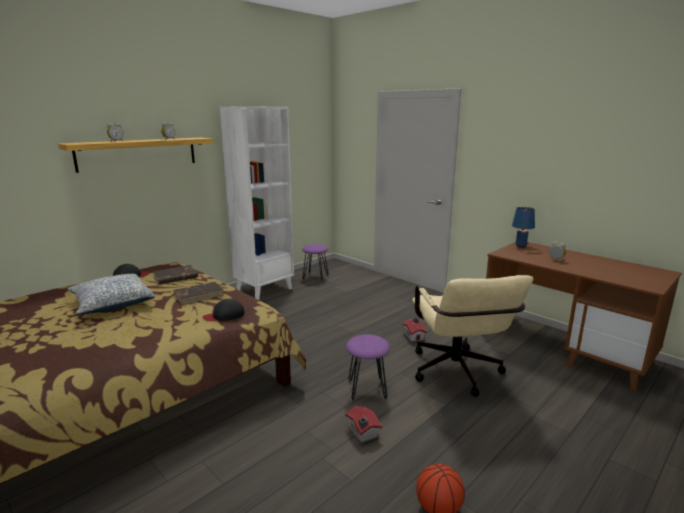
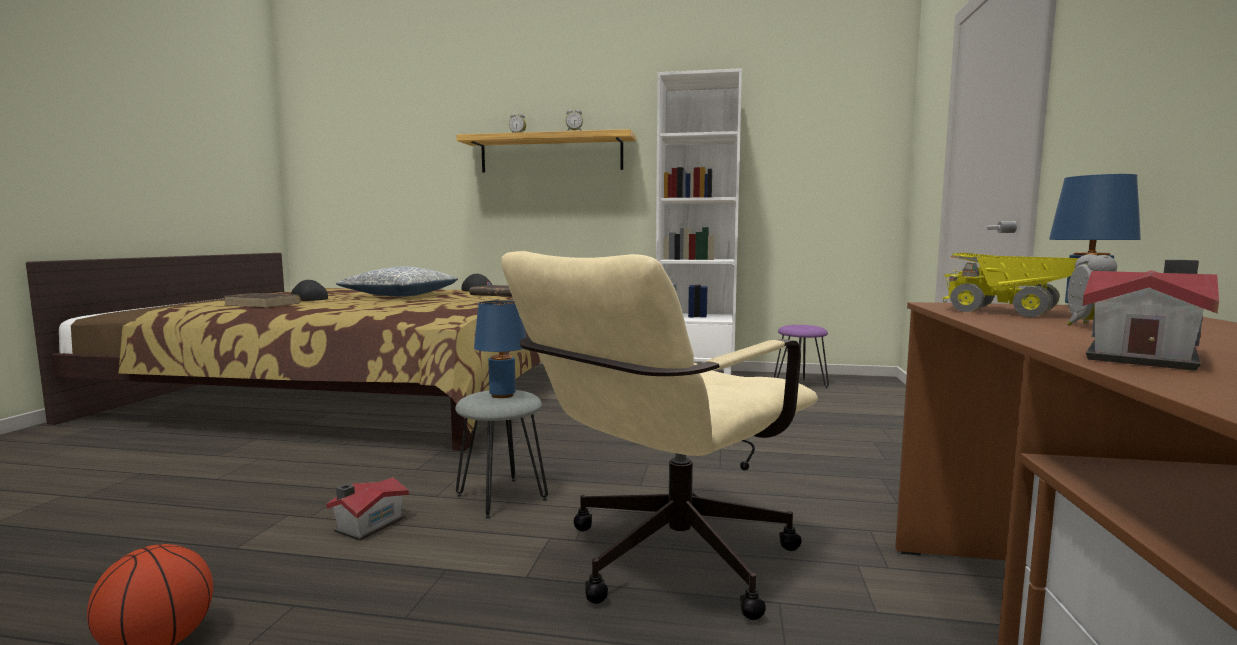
camera: 55 degrees right, 10 degrees down
(199, 295) = (460, 302): brown book -> brown book (263, 304)
(224, 315) = (413, 312): black cap -> black cap (307, 299)
(367, 390) = (502, 498): purple stool -> grey stool
(368, 341) = (501, 395): none -> blue table lamp
(414, 336) = (746, 489): toy house -> toy house (1146, 356)
(524, 255) = (1010, 312): none -> toy truck

